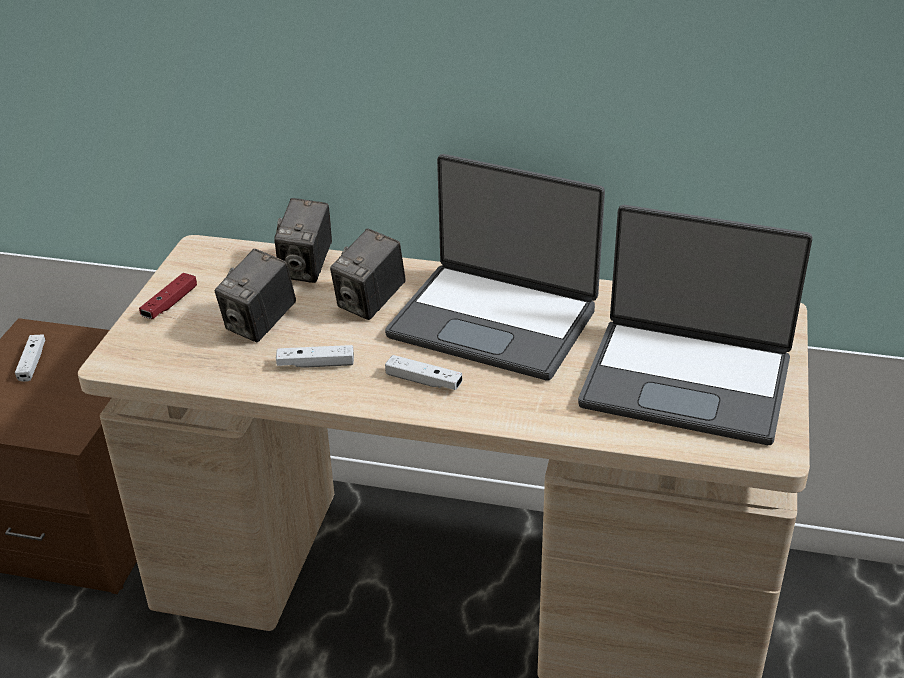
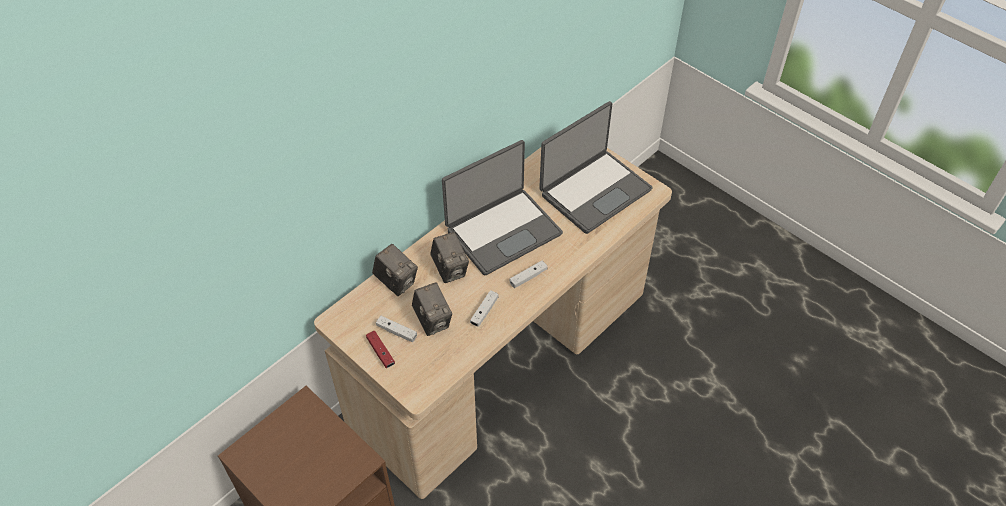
camera: 60 degrees left, 15 degrees up
(32, 363) = (276, 460): white game controller -> white game controller (396, 332)

